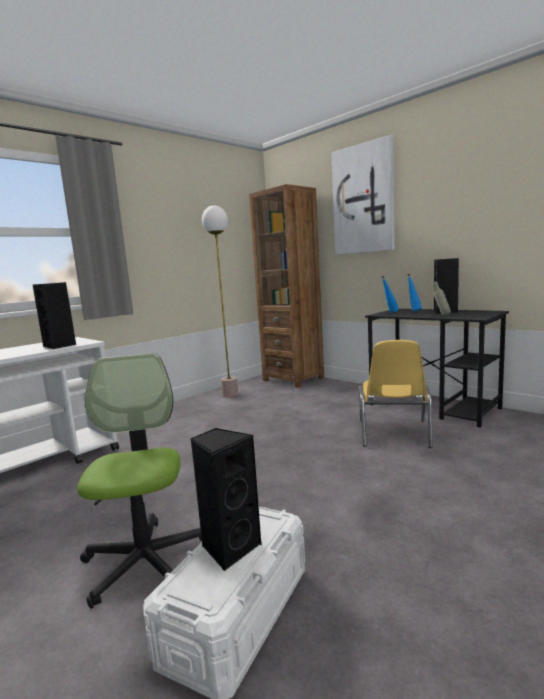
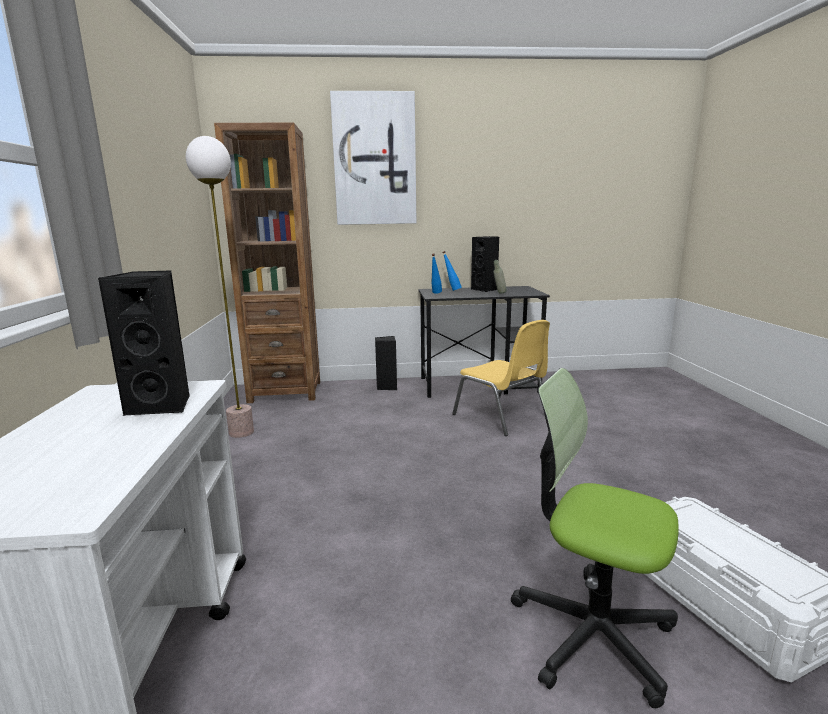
camera: 50 degrees left, 5 degrees up
(229, 547) = (728, 542): black speaker -> black speaker (387, 387)

